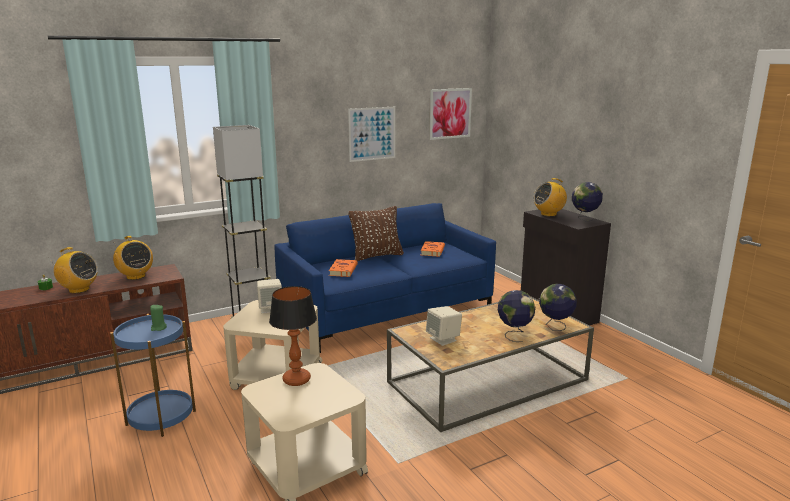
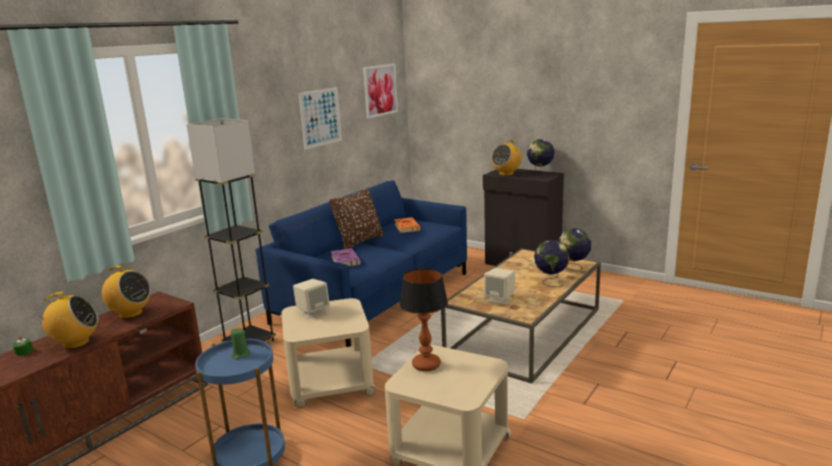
camera: 25 degrees left, 0 degrees up
(343, 270) = (345, 260): orange book -> purple book

